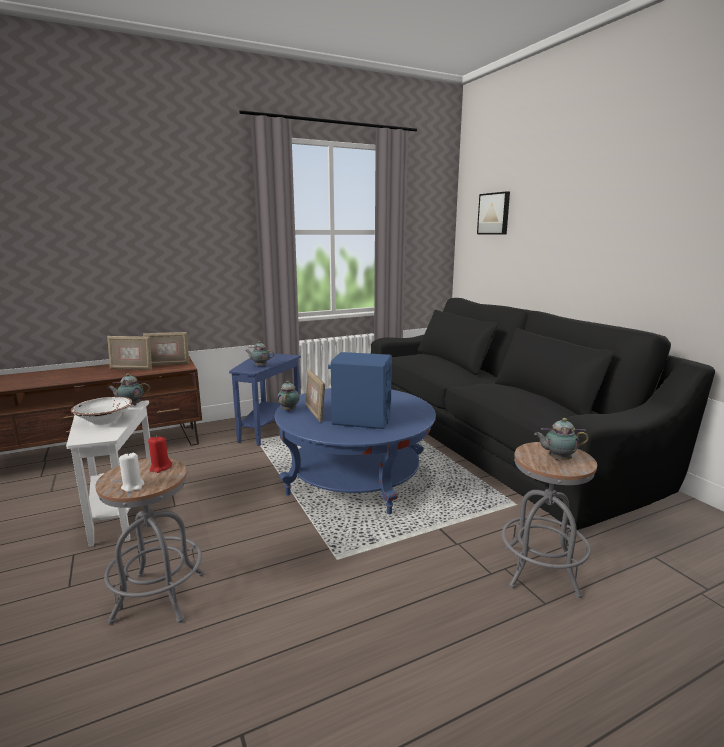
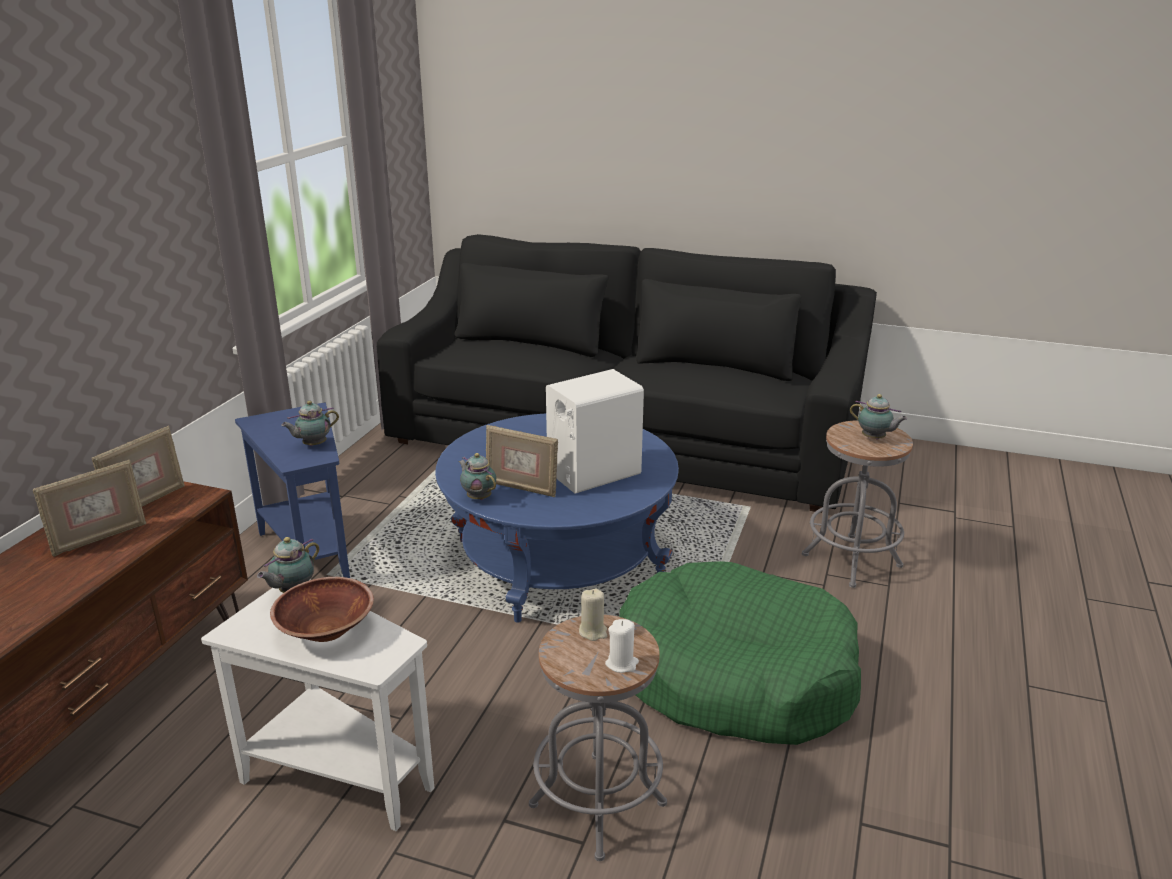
camera: 45 degrees left, 10 degrees up
(104, 421) = (326, 630): white bowl -> brown bowl
(160, 467) = (593, 632): red candle -> beige candle
(336, 586) = (734, 675): none -> green dog bed
(361, 420) = (593, 473): blue speaker -> white speaker
(494, 213) = (515, 92): picture -> none
(557, 459) = (875, 439): teapot -> teapot turned 105 degrees counterclockwise

